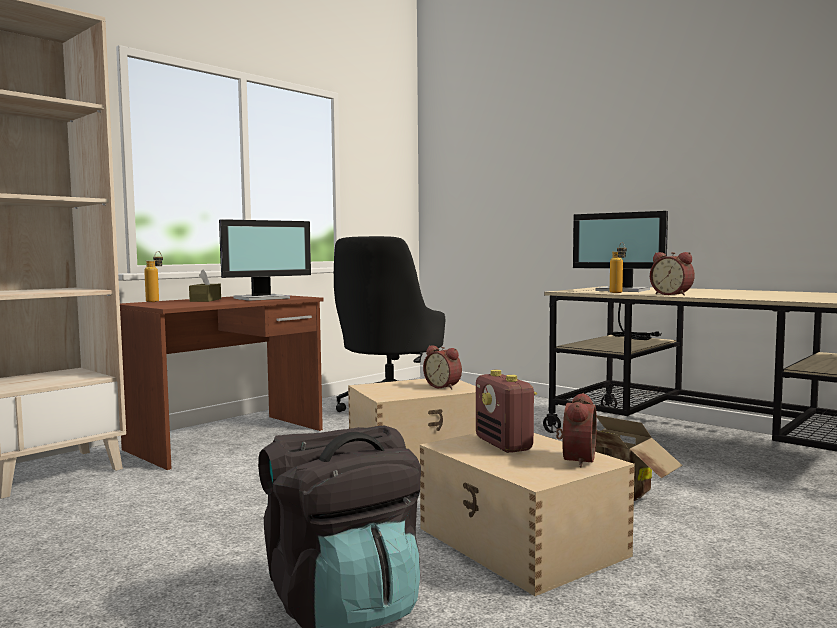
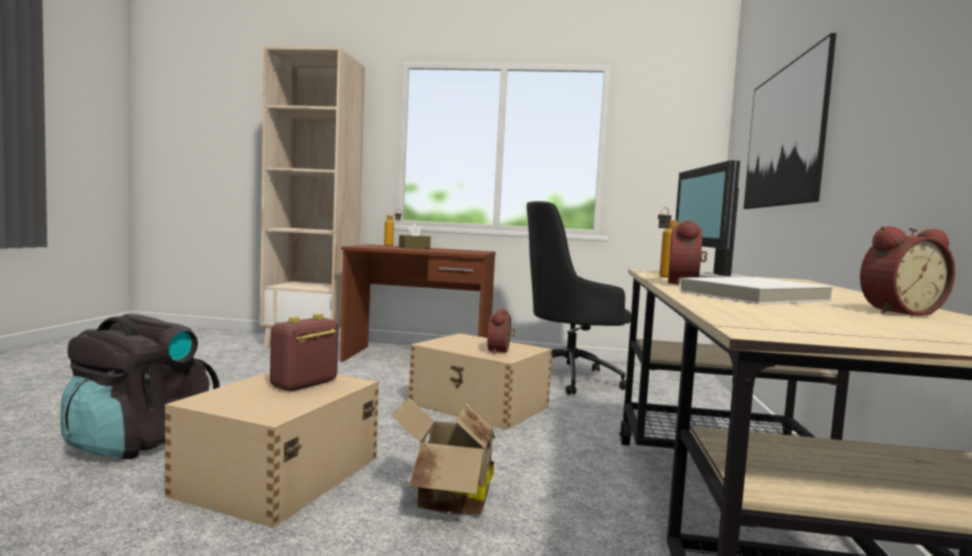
camera: 55 degrees right, 0 degrees up
(263, 298) = (448, 251): monitor -> none
(539, 182) = (783, 136): none -> picture
(575, 459) = (272, 407): alarm clock -> alarm clock (897, 312)
(735, 295) = (756, 296): none -> white book

